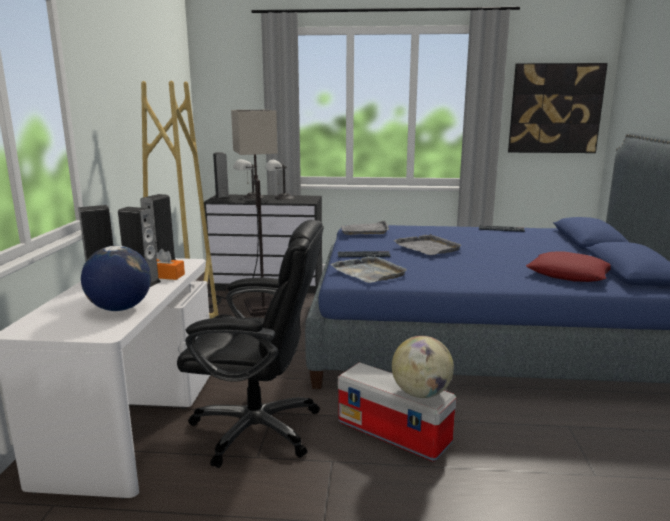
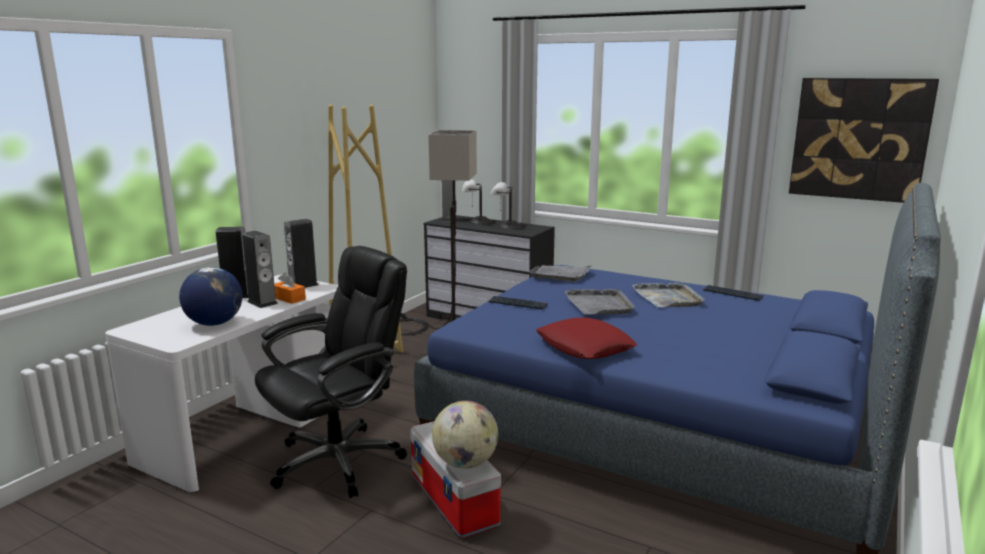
camera: 25 degrees right, 0 degrees up
(256, 428) = (337, 462): black office chair -> black office chair turned 75 degrees counterclockwise
(369, 272) = (494, 324): grey tray -> grey tray (668, 298)
(568, 274) = (719, 364): red pillow -> red pillow (584, 347)

